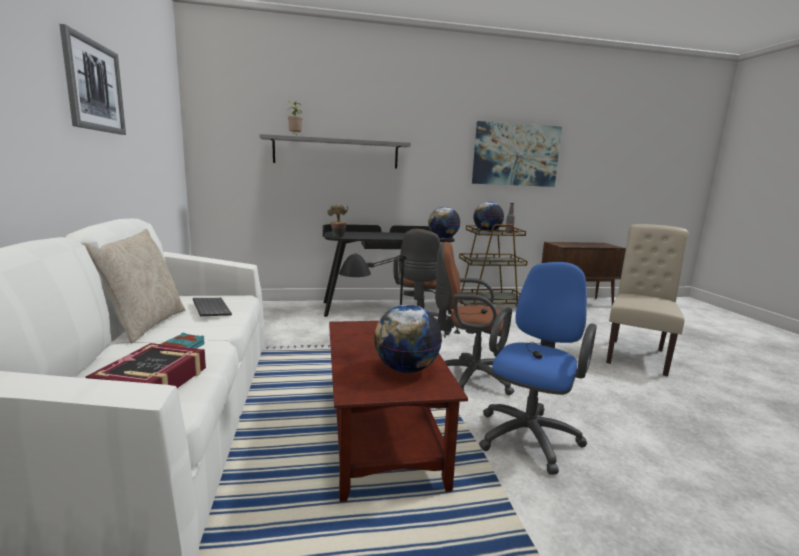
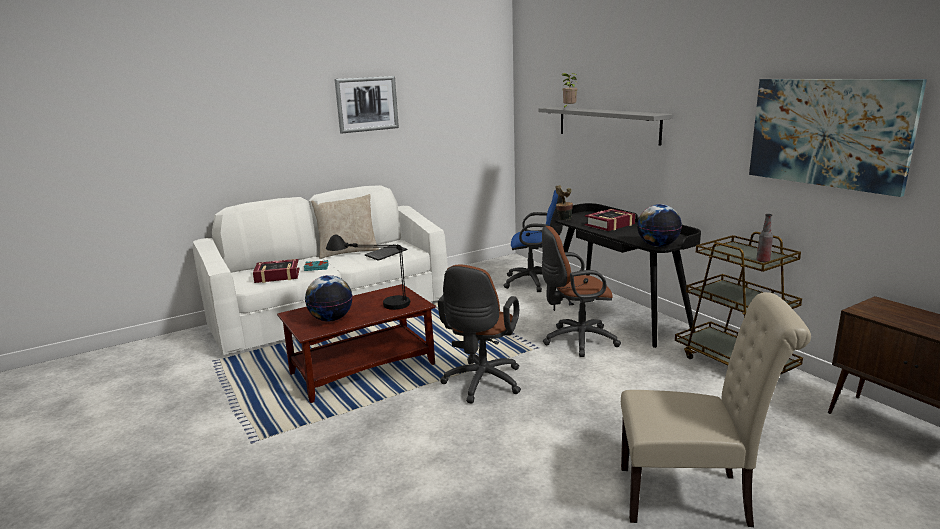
camera: 70 degrees right, 5 degrees up
(376, 235) = (610, 225): none -> book
(468, 377) = (481, 384): brown office chair -> brown office chair turned 150 degrees counterclockwise
(487, 231) = (737, 251): globe -> none
(530, 434) = (397, 425): blue office chair -> blue office chair (534, 282)

